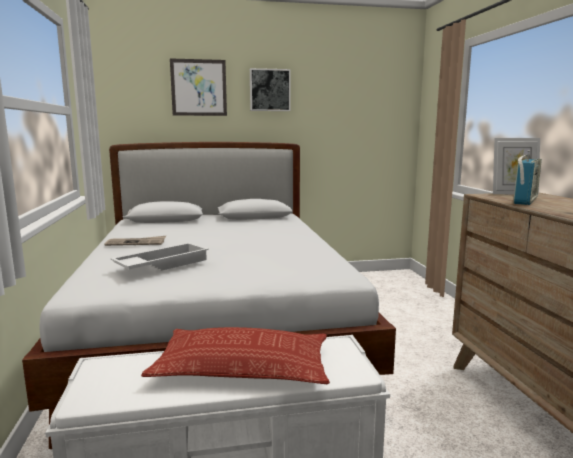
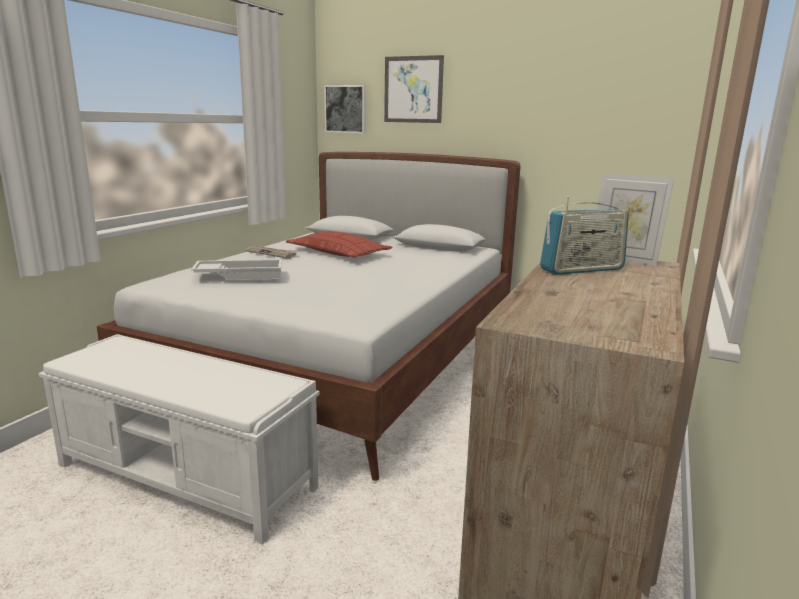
camera: 35 degrees right, 5 degrees up
(242, 367) = (184, 374): pillow -> pillow (338, 253)
(269, 90) = (493, 91): picture -> picture (346, 109)

